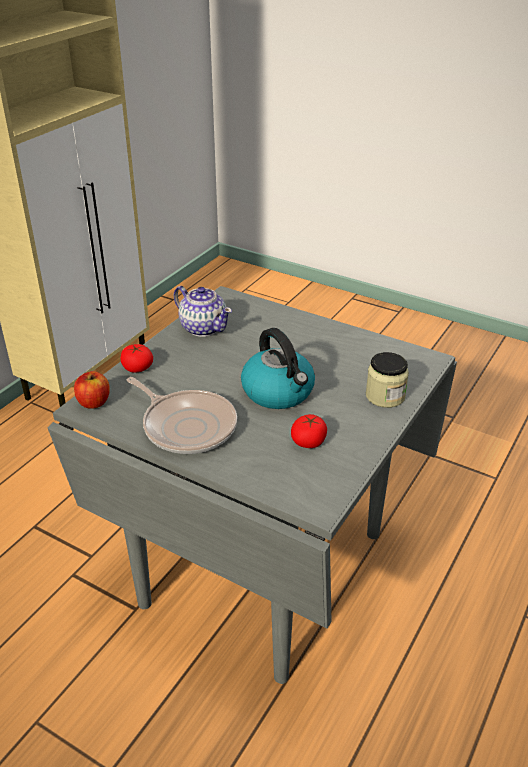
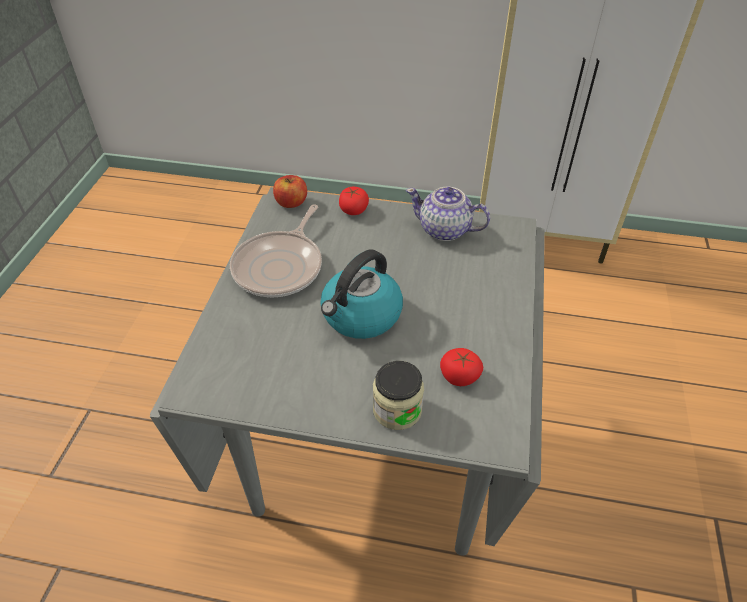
camera: 70 degrees right, 10 degrees up
(203, 328) = (445, 230): teapot -> teapot turned 90 degrees clockwise
(308, 441) = (288, 359): tomato -> tomato (459, 376)

